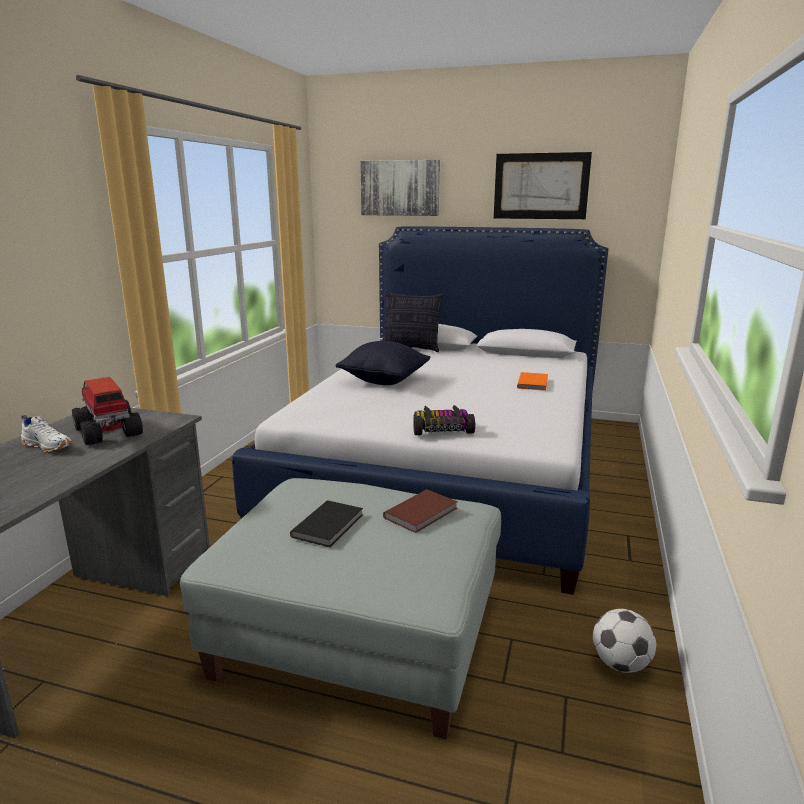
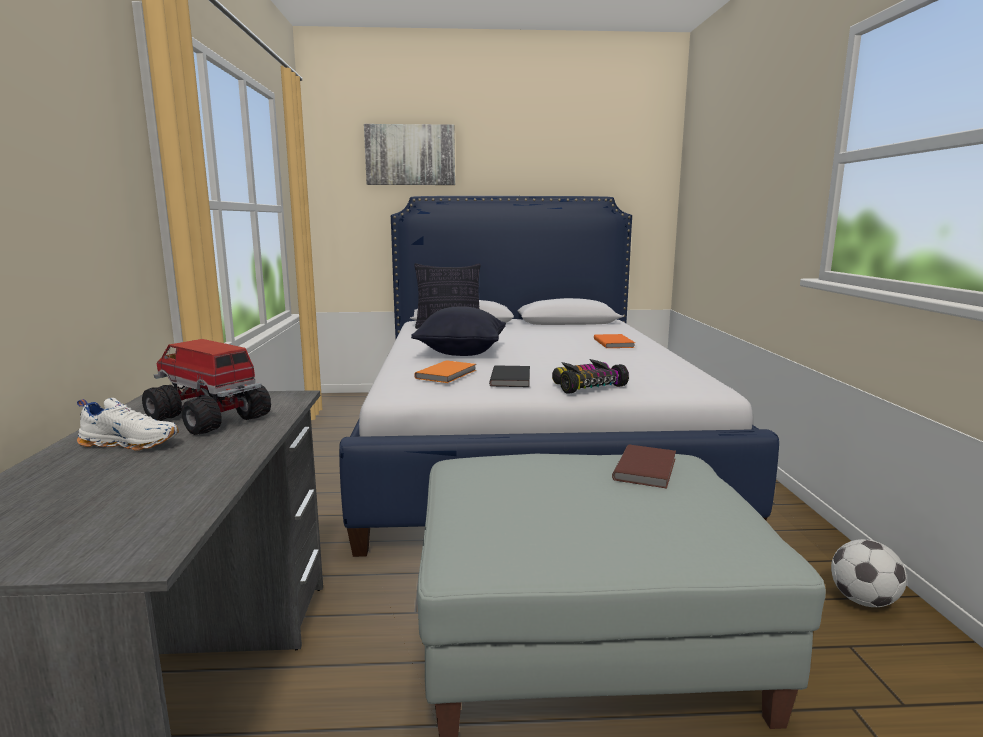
camera: 20 degrees left, 5 degrees down
(330, 525) = (562, 497): black book -> black book (512, 379)
(343, 403) = (448, 374): none -> orange book
(541, 186) = (561, 154): picture -> none

